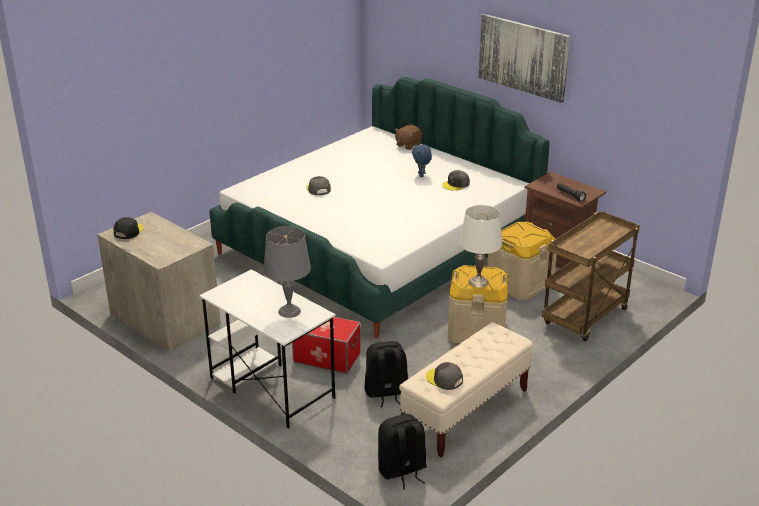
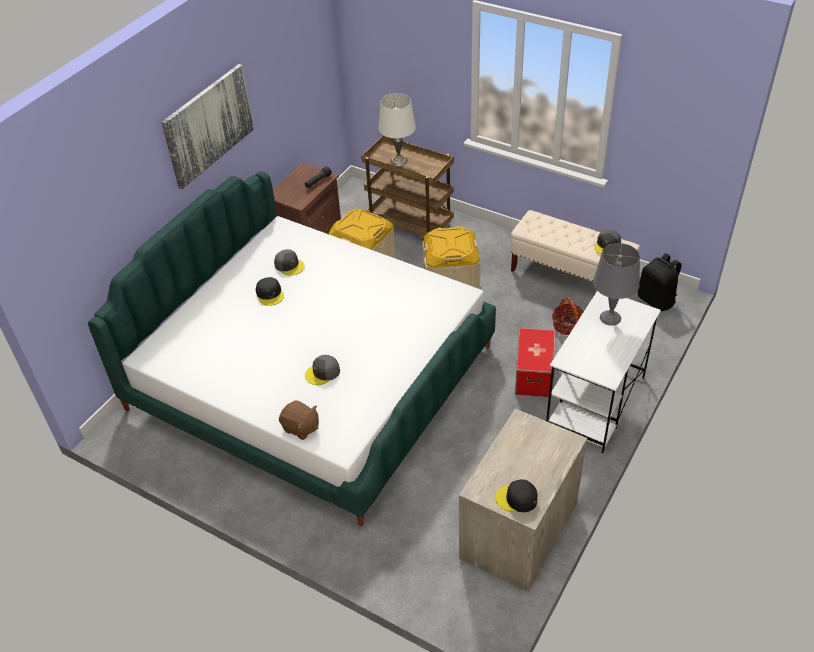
camera: 100 degrees left, 15 degrees up
(386, 393) = (567, 325): black backpack -> basket
(408, 145) = (186, 318): brown plush toy -> brown plush toy (300, 428)
(421, 175) = (270, 294): blue plush toy -> black cap
(478, 282) = (459, 241): white table lamp -> white table lamp (398, 160)

